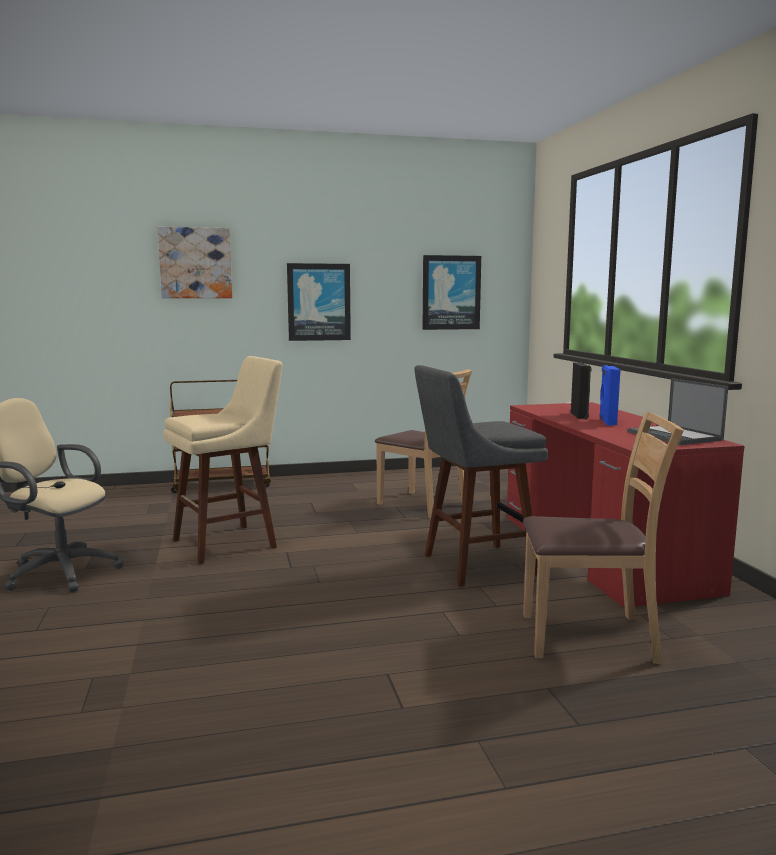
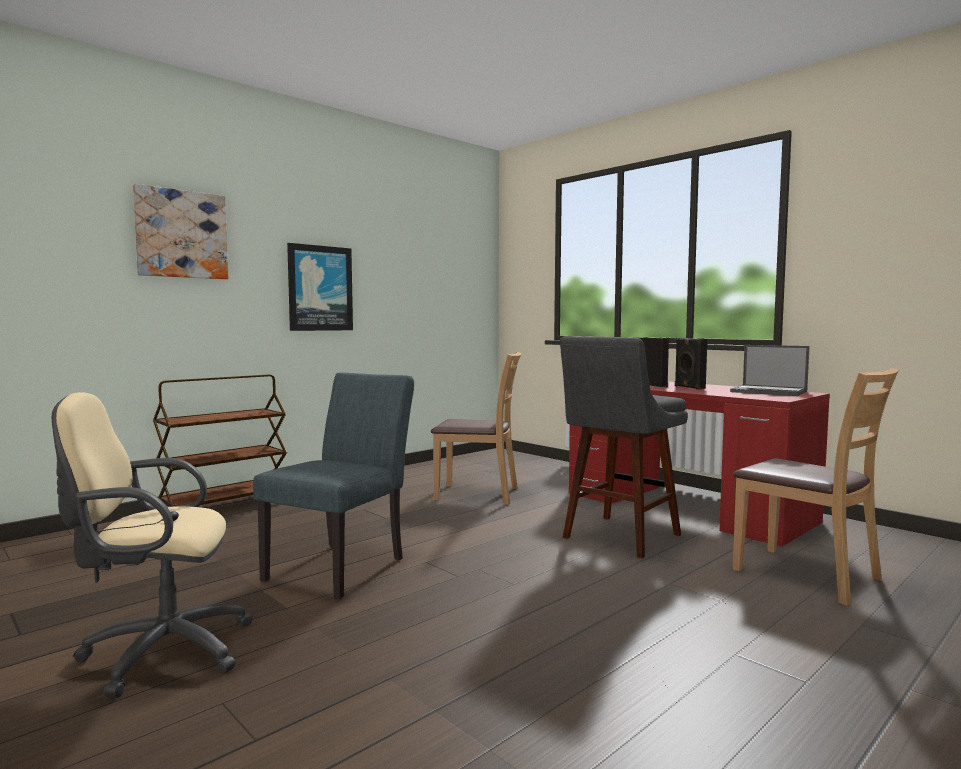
camera: 30 degrees left, 5 degrees down
(229, 542) = (343, 565): beige stool -> grey chair
(451, 292) = (439, 284): picture -> none
(590, 637) = (807, 575): brown chair -> brown chair turned 75 degrees clockwise
(606, 422) = (688, 387): blue speaker -> black speaker

